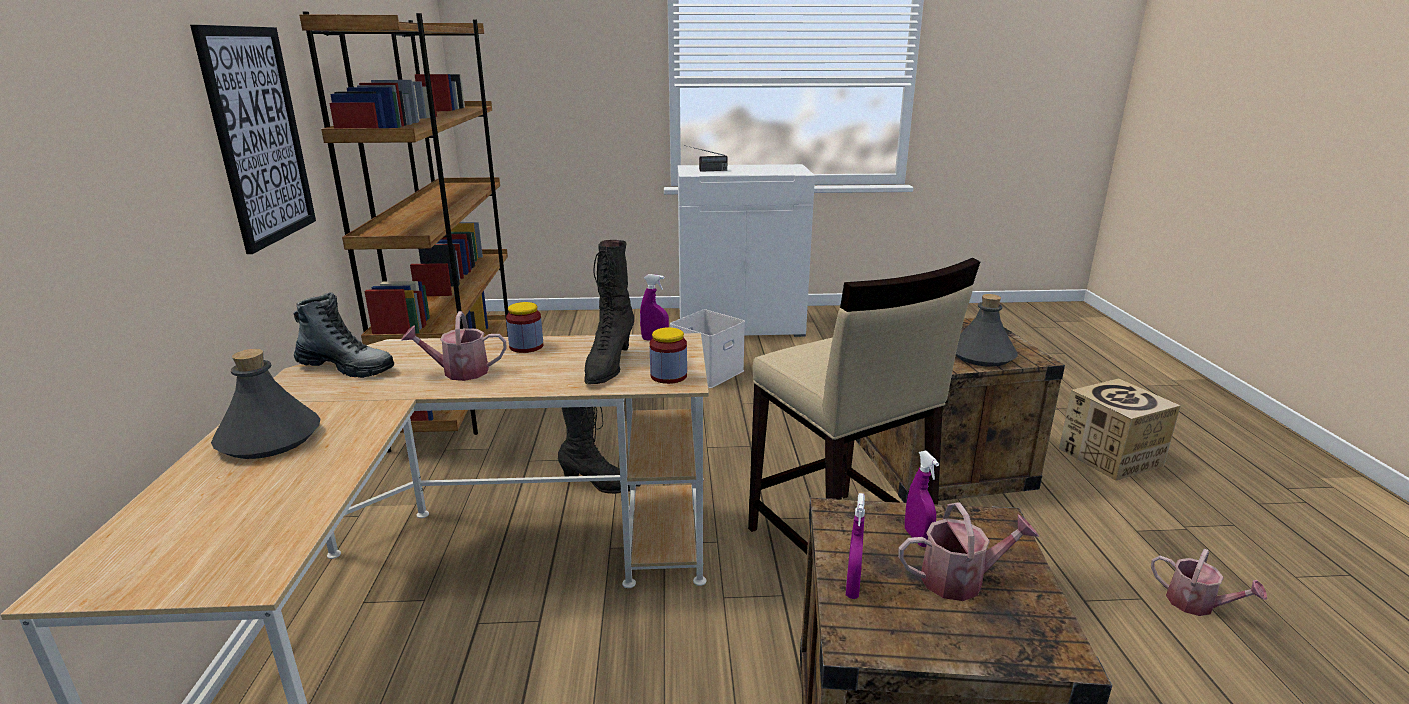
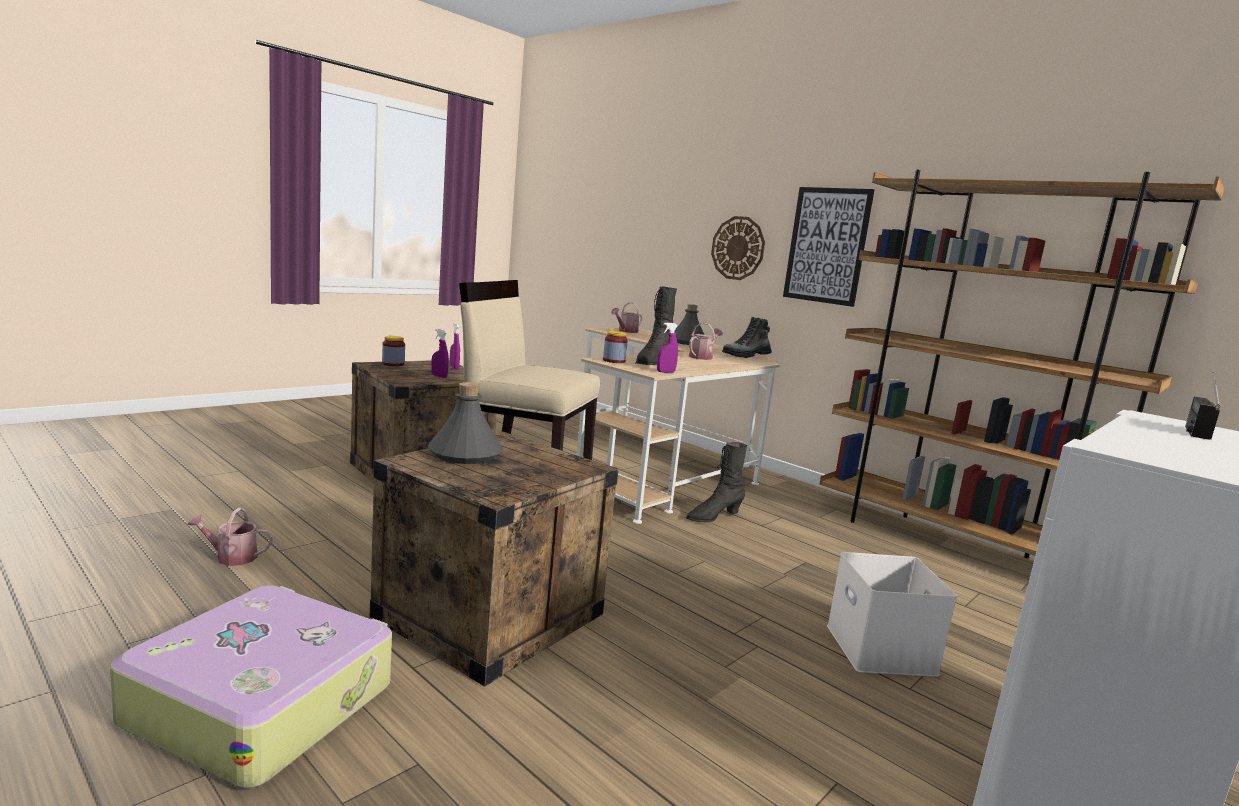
camera: 135 degrees right, 10 degrees down
(140, 192) = (738, 248): none -> wall clock
(526, 346) = (713, 365): jar -> jar (393, 364)
(608, 366) = (652, 362): black boot -> black boot turned 120 degrees counterclockwise
(960, 580) = (413, 371): watering can -> watering can (626, 331)
(1110, 457) = (262, 702): cardboard box -> suitcase

